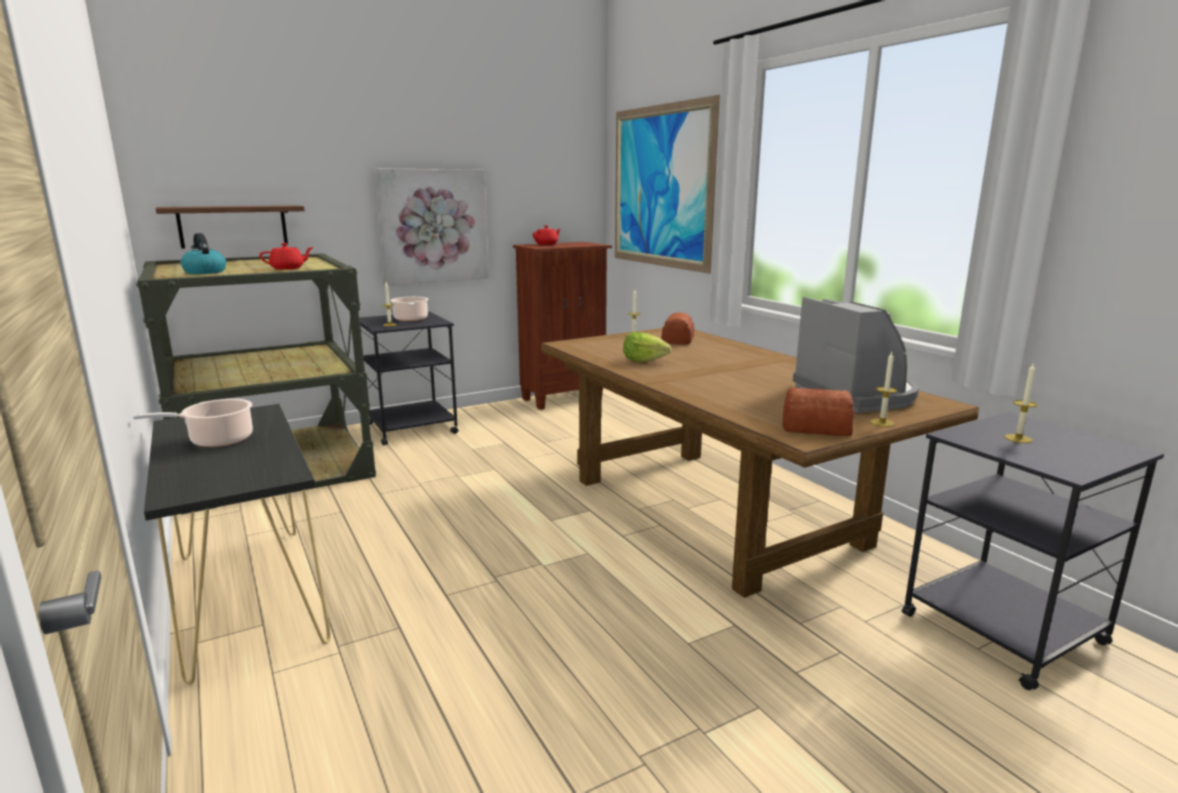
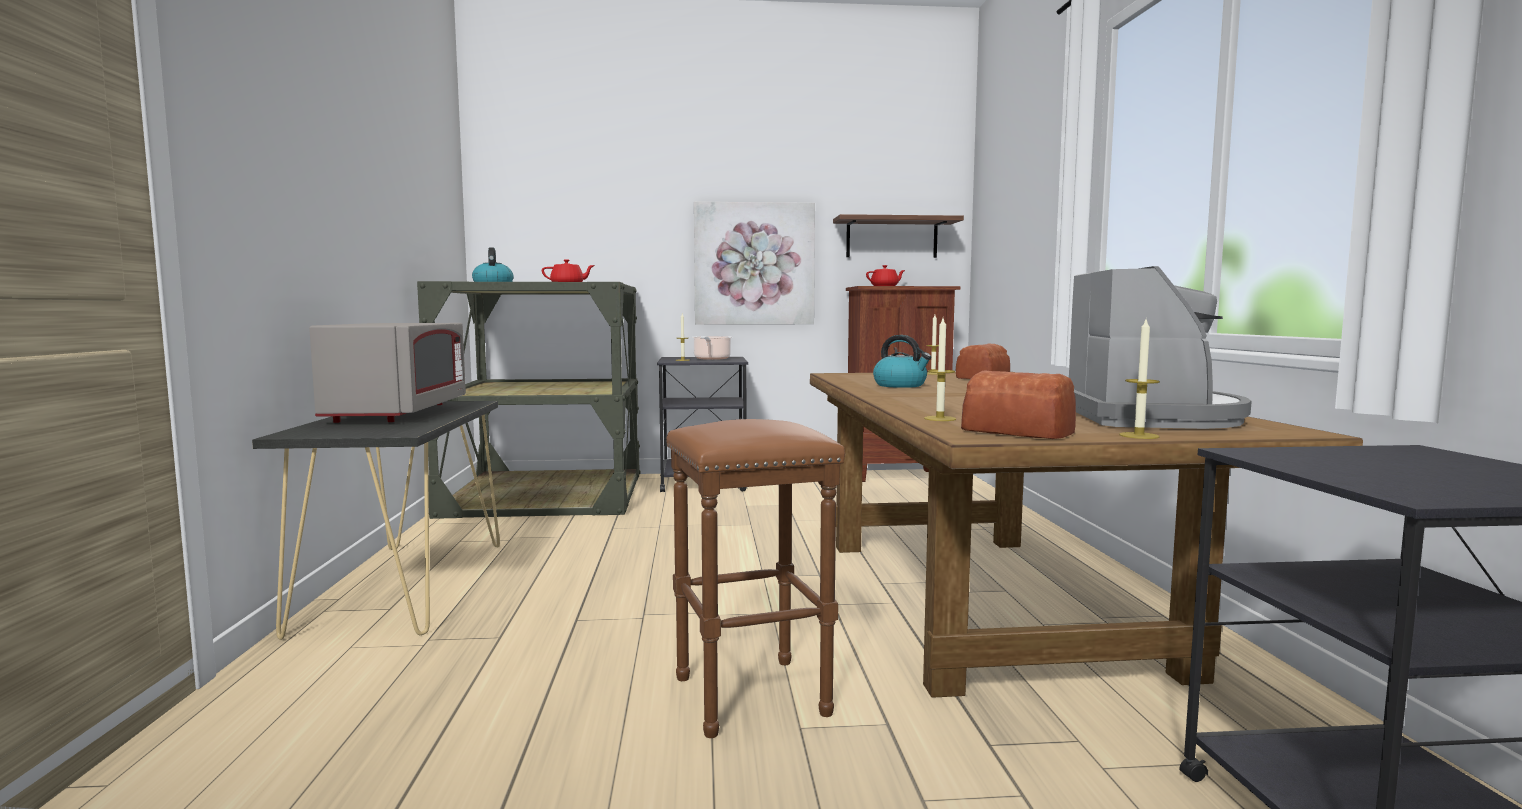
camera: 25 degrees right, 10 degrees down
(217, 440) = (399, 413): cooking pot -> grey microwave
(233, 226) = (554, 257): shelf -> shelf (891, 238)
(633, 627) = (747, 694): none -> brown stool
(643, 361) = (901, 385): lettuce -> kettle
(660, 187) = (1017, 209): picture -> none
(1018, 438) = (1376, 463): candle -> candle (940, 418)

